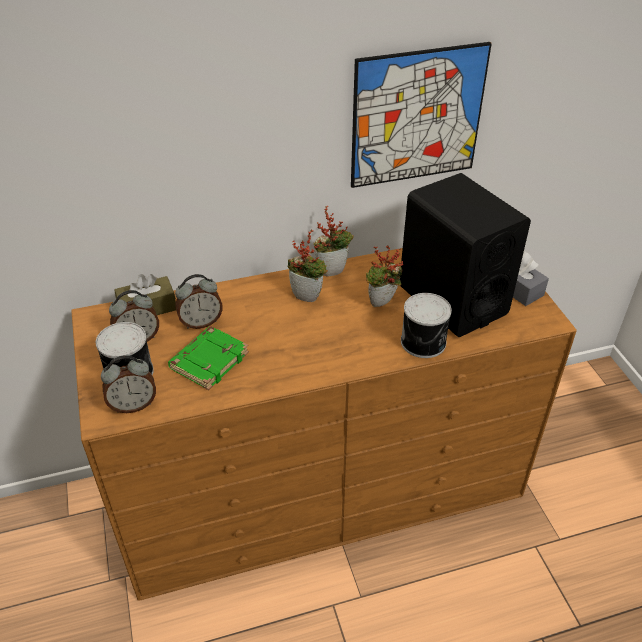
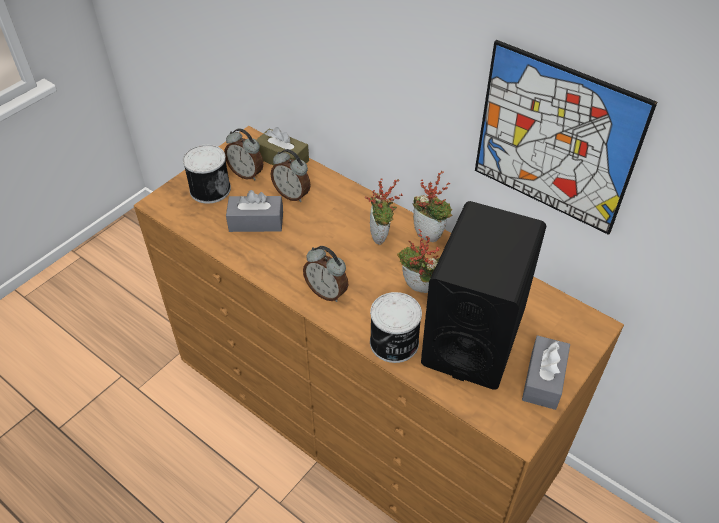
camera: 55 degrees right, 5 degrees up
(133, 405) = (181, 209): alarm clock -> alarm clock (327, 292)
(209, 360) = (256, 222): green book -> grey tissue box

